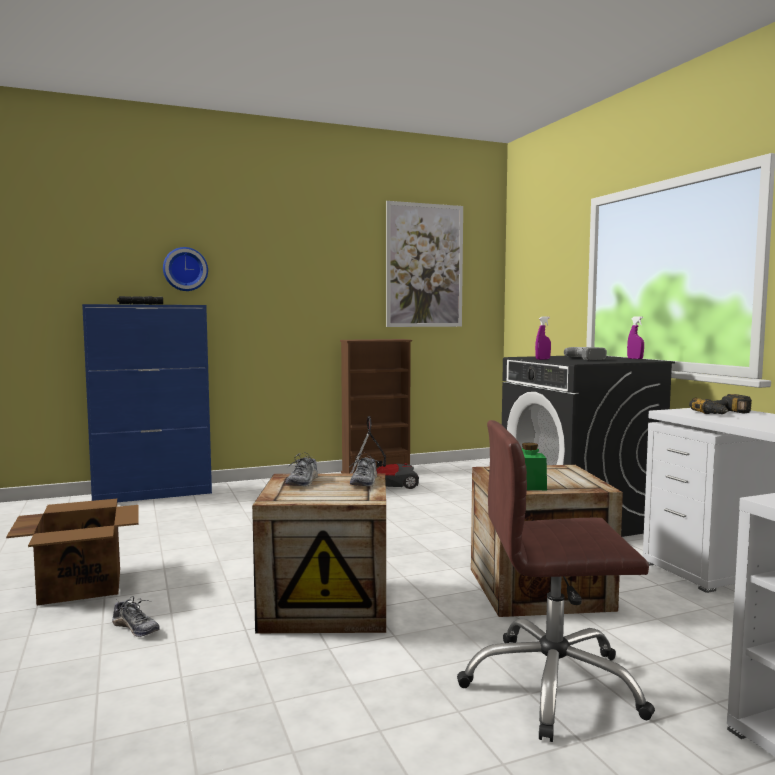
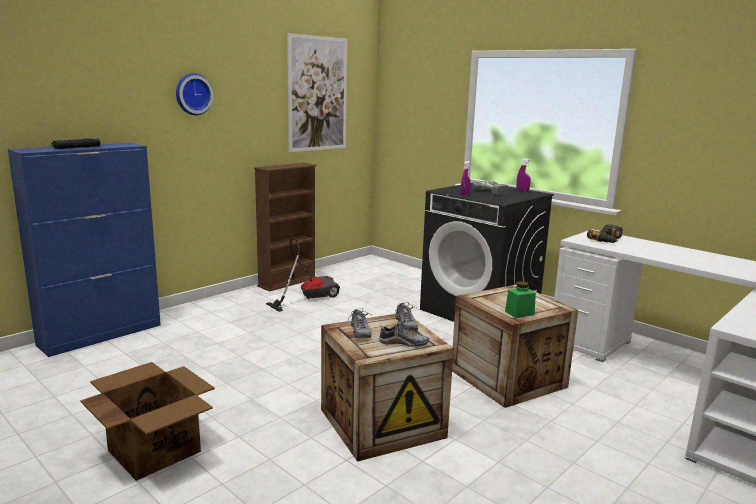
camera: 25 degrees left, 10 degrees up
(136, 628) = (257, 481): shoe -> shoe (403, 343)
(185, 269) = (109, 105): wall clock -> wall clock (193, 94)
(552, 686) = (580, 453): brown office chair -> none

